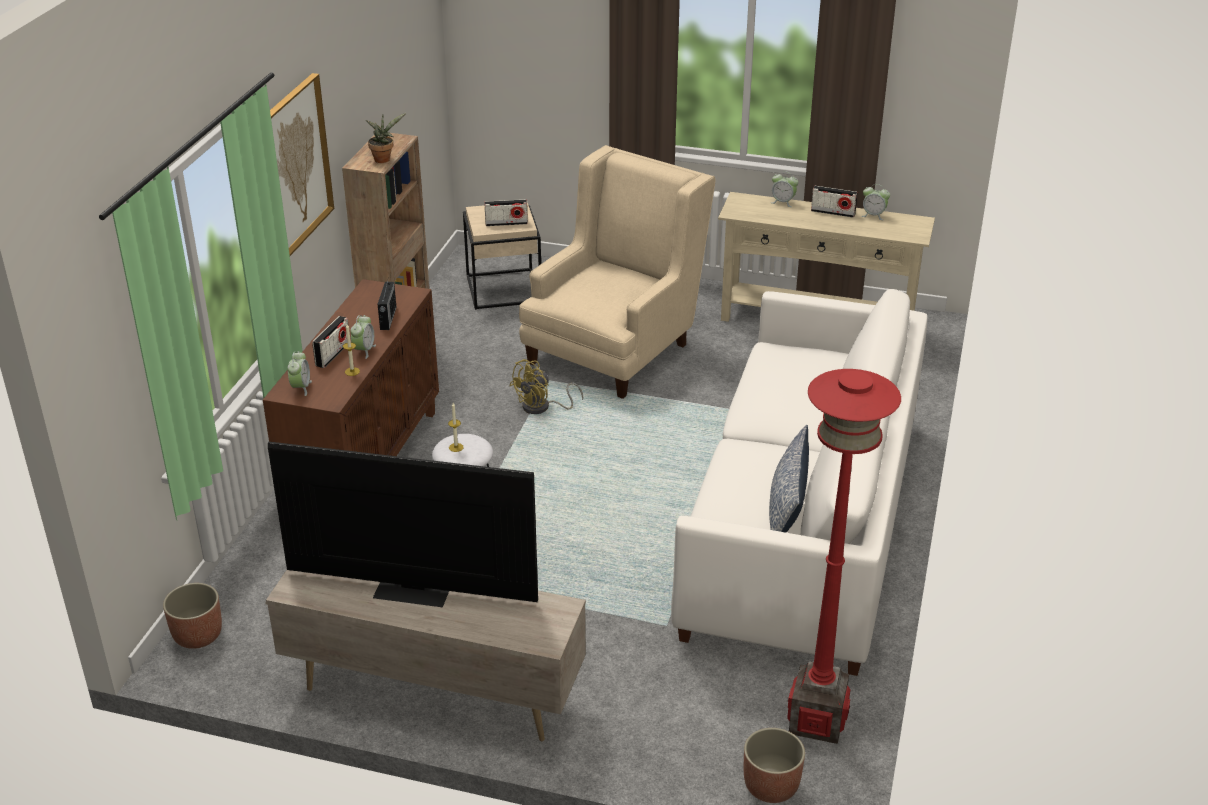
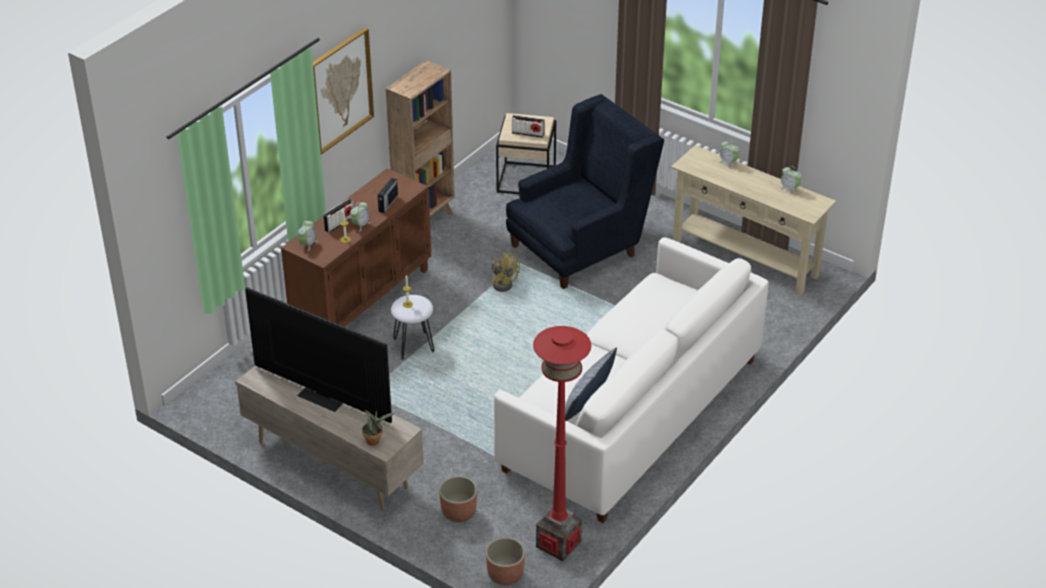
camera: 20 degrees right, 5 degrees up
(197, 635) = (210, 391): planter -> planter (458, 512)
(384, 159) = (417, 86): potted plant -> potted plant (375, 440)
(542, 407) = (503, 283): yellow fan -> yellow fan turned 105 degrees counterclockwise
(615, 347) = (581, 246): beige armchair -> blue armchair
(833, 212) = (760, 180): radio -> none

